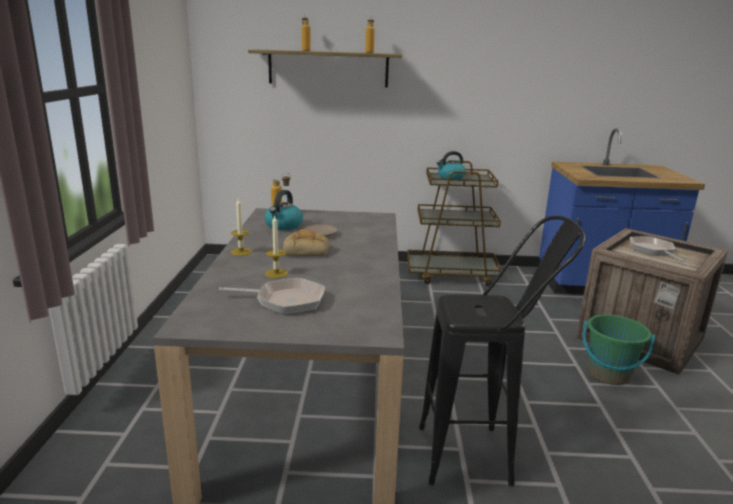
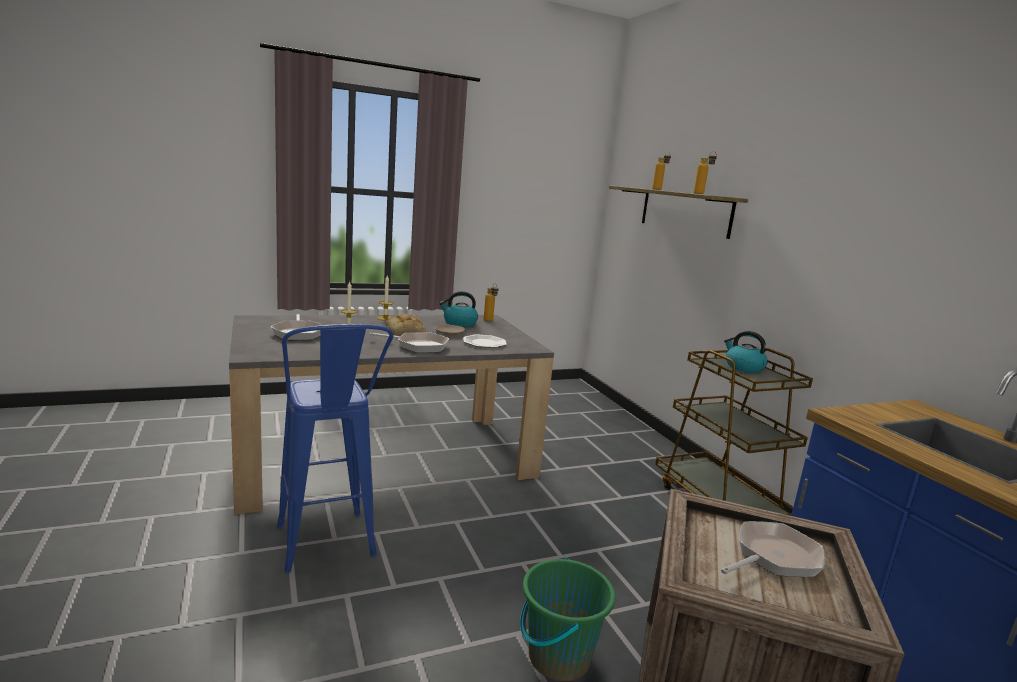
camera: 65 degrees right, 5 degrees down
(360, 228) = (484, 343): none -> plate
(362, 252) = (418, 346): none -> frying pan
(481, 455) = (328, 551): black stool -> blue stool

